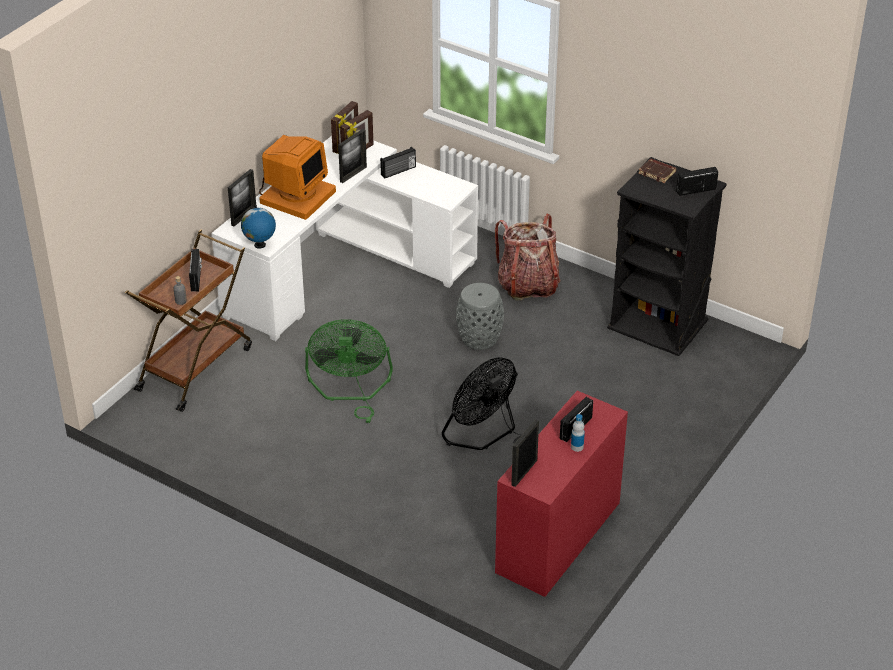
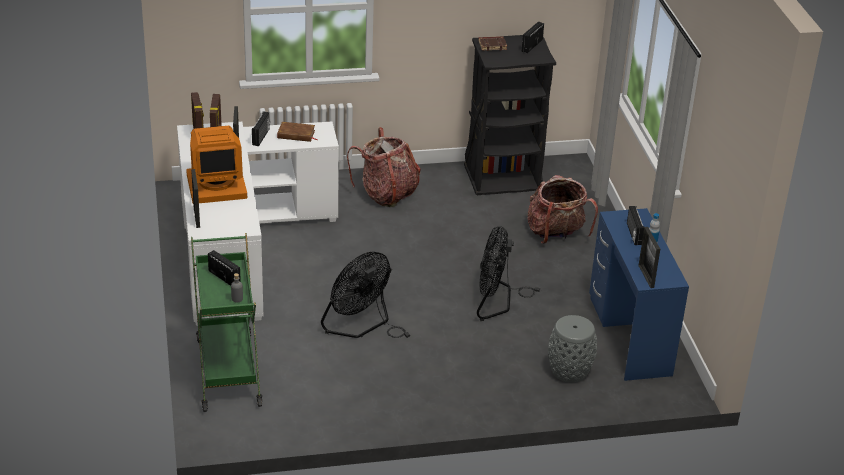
camera: 45 degrees left, 5 degrees down
(196, 369) = (228, 371): brown cart -> green cart
(259, 245) = (241, 230): globe -> none
(296, 196) = (216, 185): monitor -> monitor turned 90 degrees clockwise
(351, 392) = (367, 323): green fan -> black fan
(430, 183) = (296, 134): none -> brown book
(479, 338) = (404, 243): grey stool -> grey stool (569, 371)
(559, 537) = (630, 336): red desk -> blue desk
(630, 405) = (556, 234): none -> backpack

